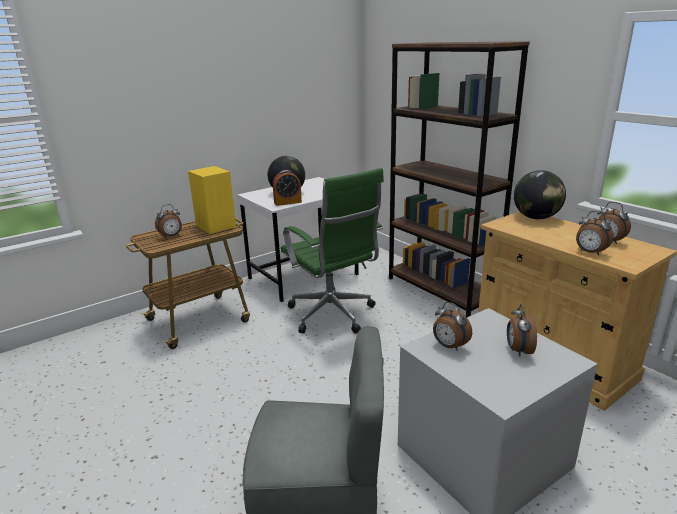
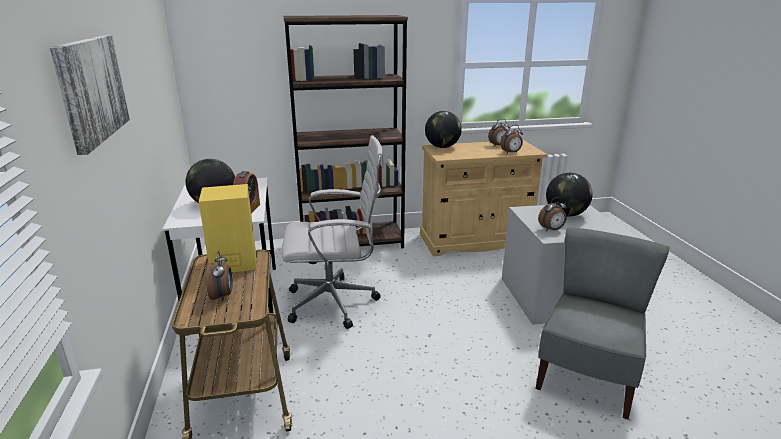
camera: 65 degrees left, 0 degrees up
(161, 86) = (91, 89): none -> picture
(333, 316) = (336, 302): green office chair -> white office chair
(518, 350) = (566, 214): alarm clock -> globe

